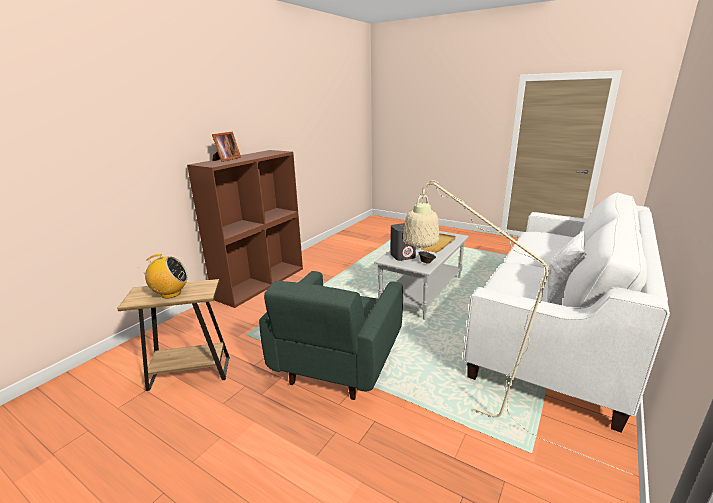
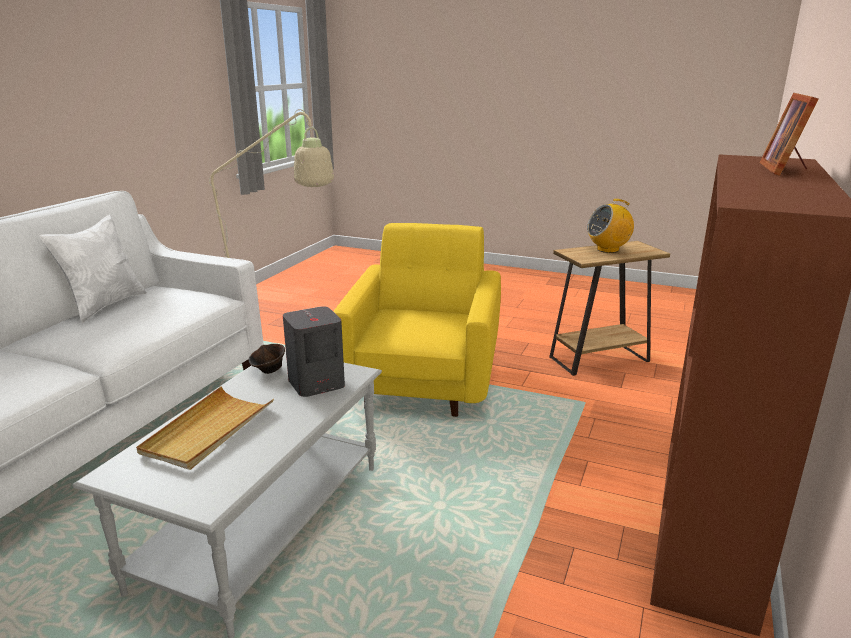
camera: 170 degrees right, 0 degrees up
(337, 363) = (423, 379): green armchair -> yellow armchair

